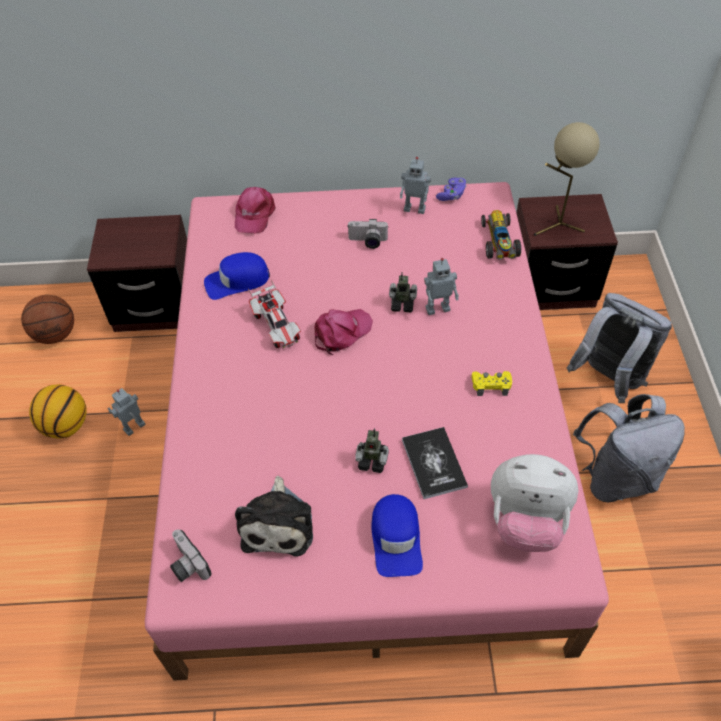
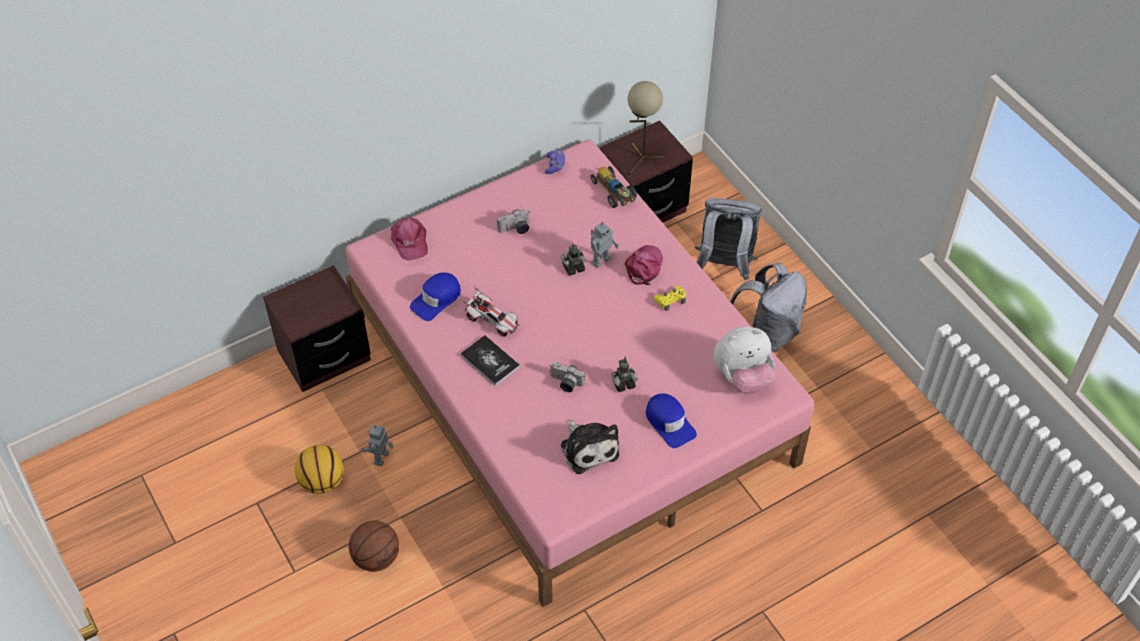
camera: 30 degrees left, 0 degrees up
(56, 334) = (251, 415): basketball -> basketball (376, 557)
(186, 564) = (547, 498): camera -> camera (565, 383)
(341, 332) = (543, 306): pink cap -> pink cap (644, 267)
(415, 208) = (533, 188): toy robot -> none
(434, 463) = (664, 367): book -> book (490, 361)

